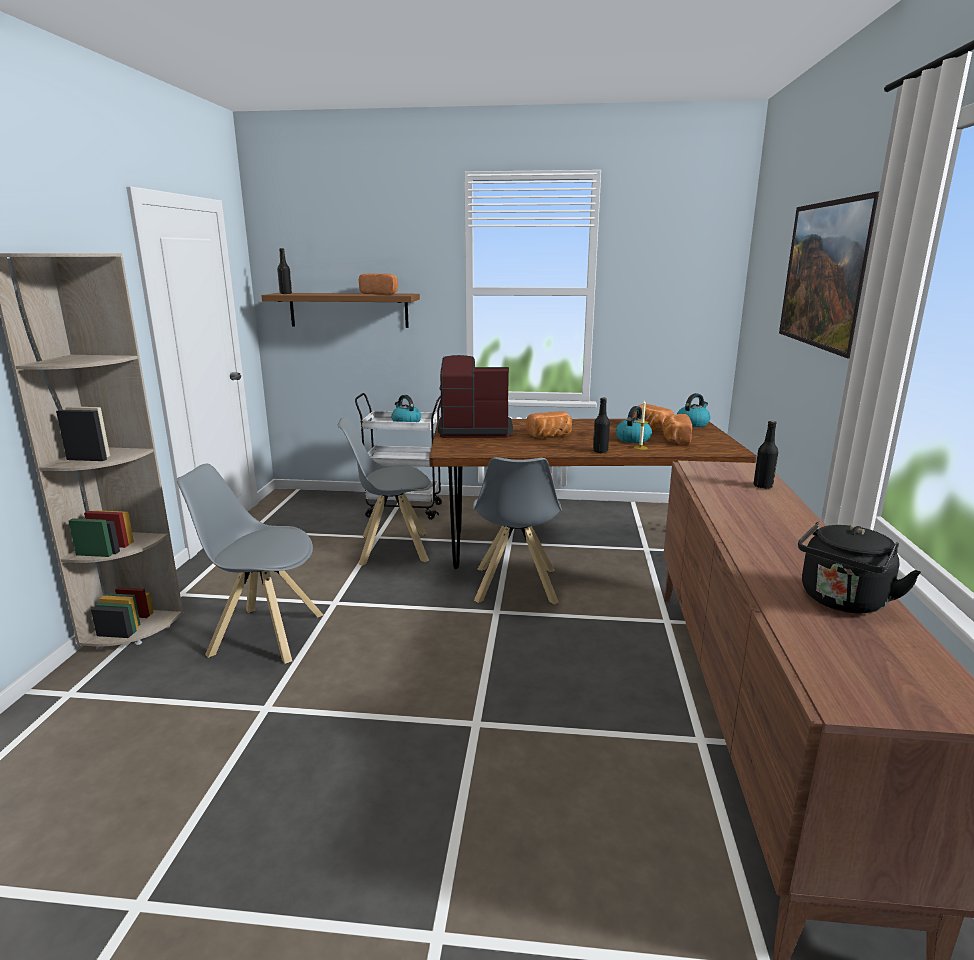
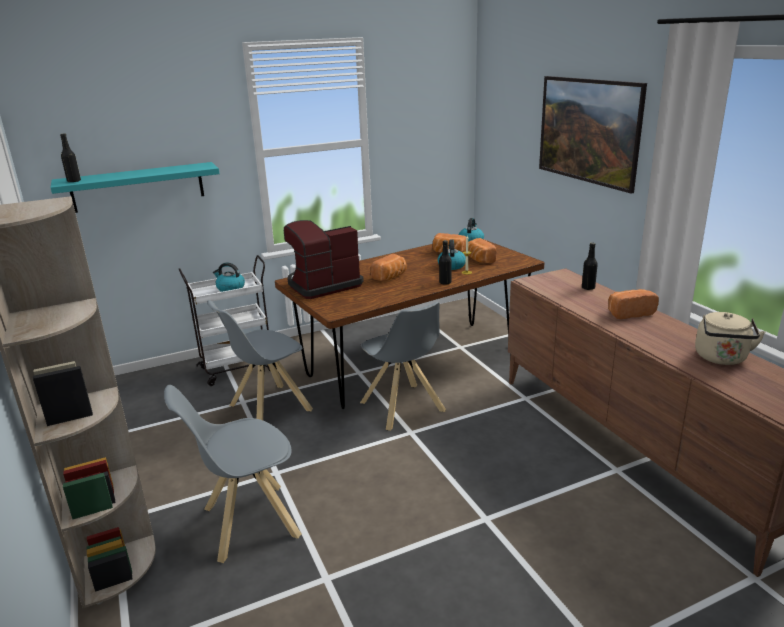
camera: 30 degrees left, 5 degrees up
(348, 310) = (138, 187): brown shelf -> turquoise shelf
(380, 294) = (178, 168): bread -> bread (629, 313)
(842, 602) = (721, 359): black kettle -> beige kettle

